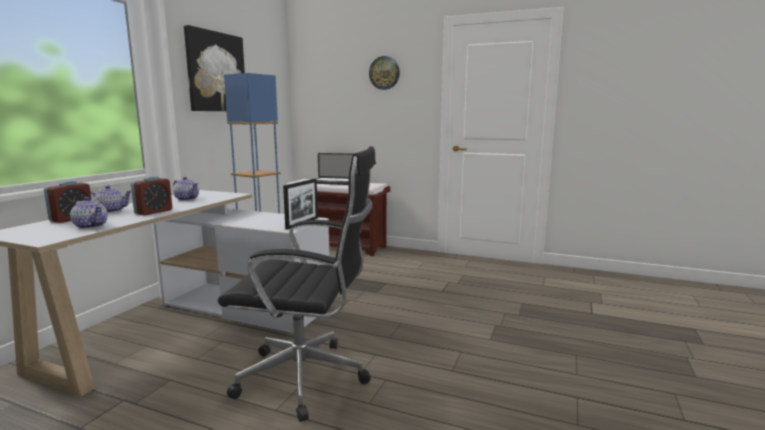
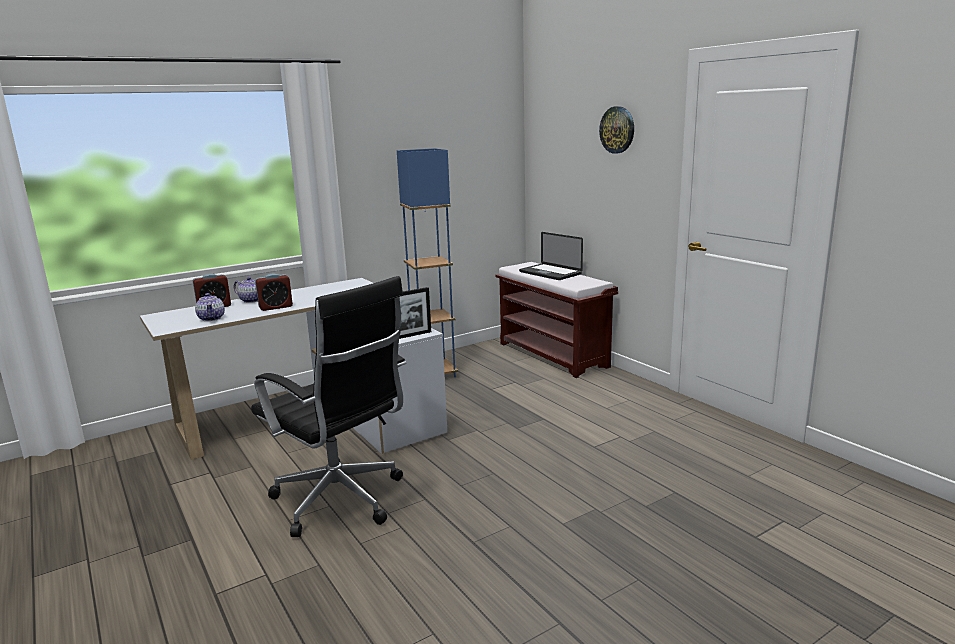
camera: 35 degrees right, 5 degrees up
(187, 199) = (328, 292): teapot -> none
(215, 72) = (402, 142): picture -> none

